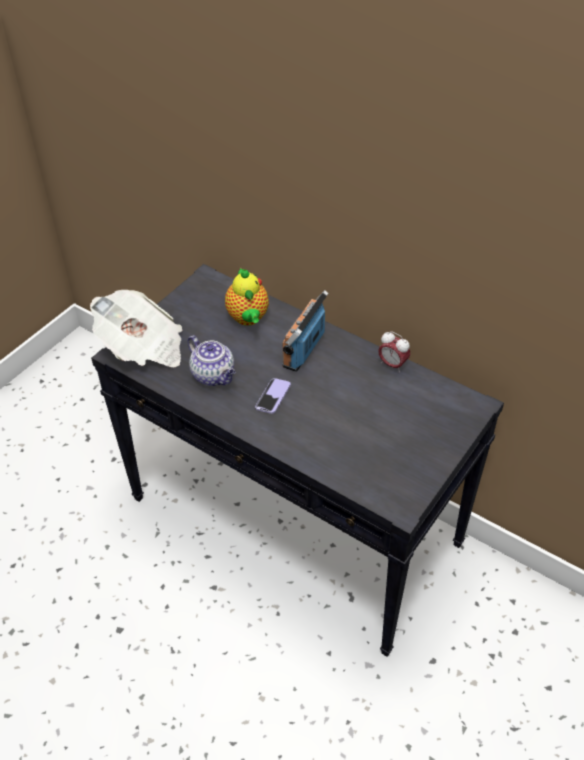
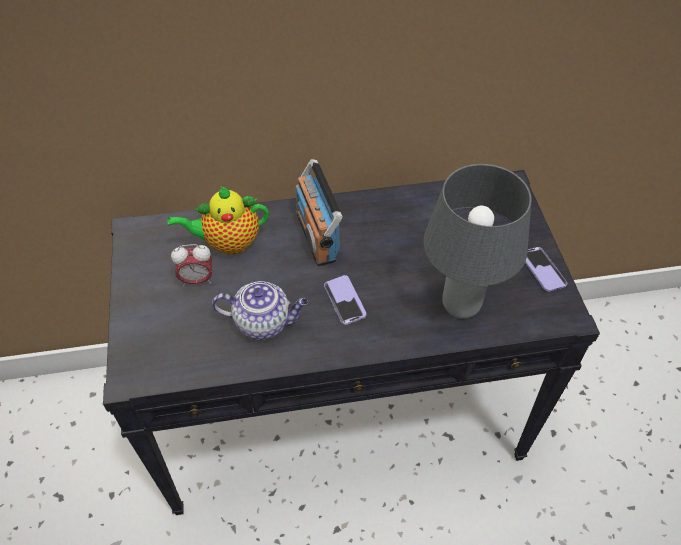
camera: 45 degrees left, 5 degrees up
(143, 347) = (152, 349): newspaper -> none
(248, 319) = (228, 243): teapot -> teapot turned 135 degrees clockwise
(339, 451) = (460, 306): none -> grey table lamp
(392, 365) = (407, 197): alarm clock -> alarm clock (197, 280)
(424, 470) = (542, 270): none -> phone

